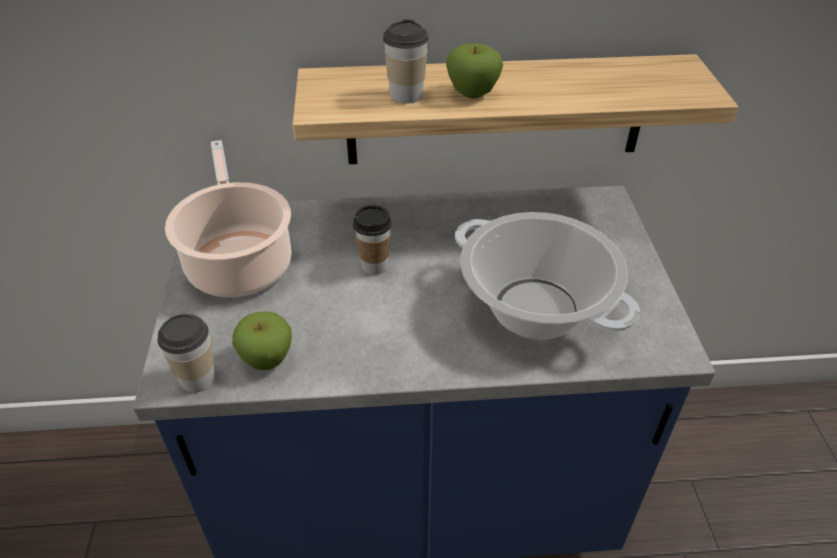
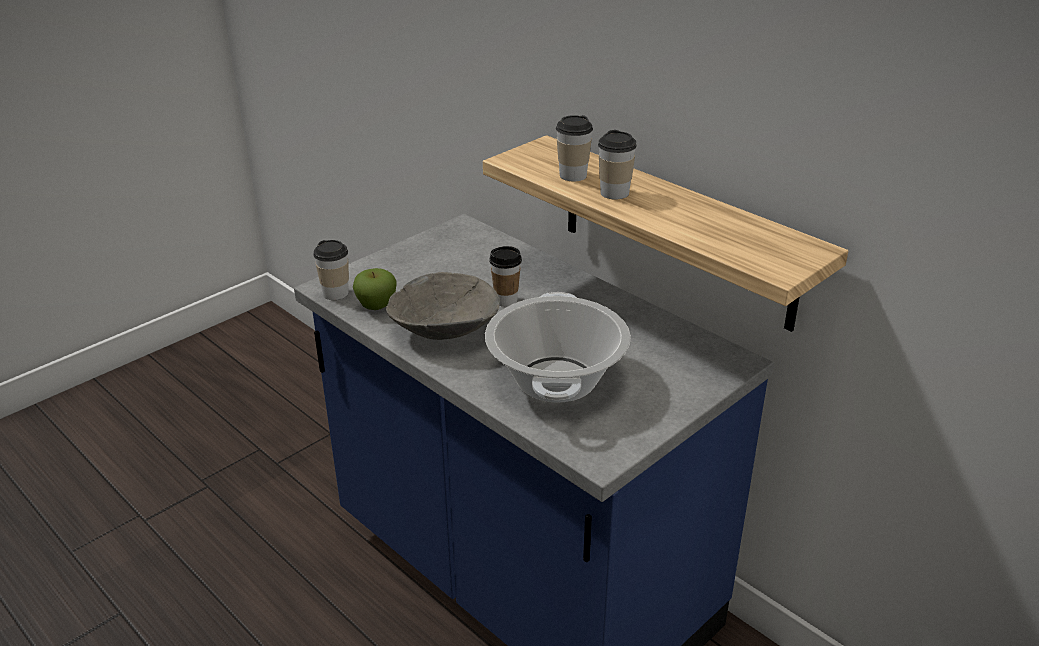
camera: 50 degrees right, 10 degrees down
(239, 261) = (441, 255): cooking pot -> none
(375, 335) = (444, 331): none -> grey bowl
(472, 93) = (614, 193): apple -> cup

